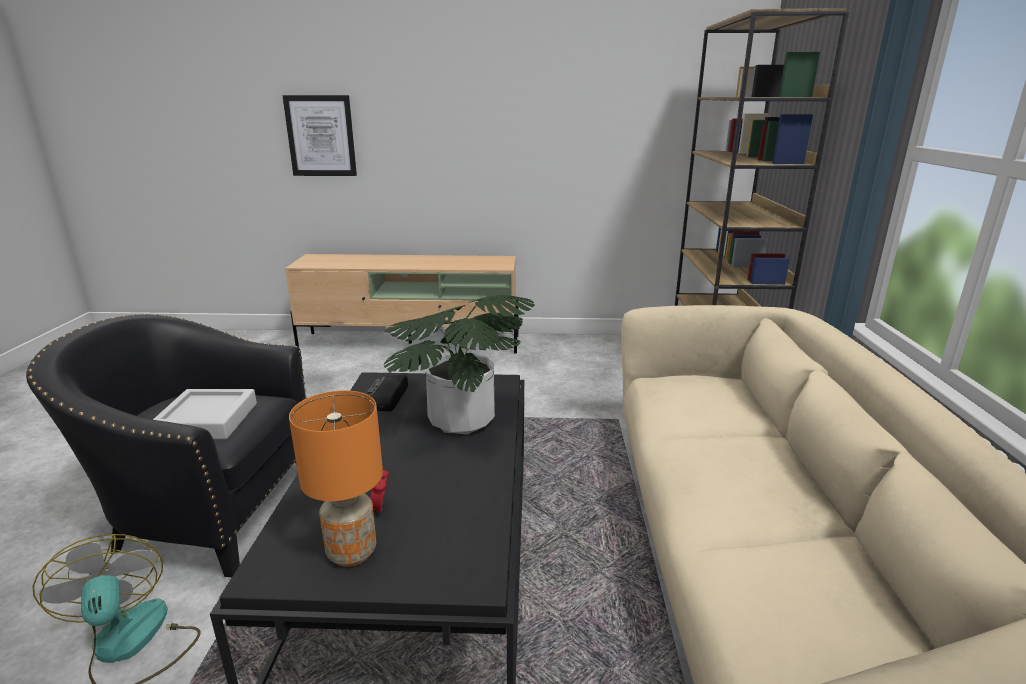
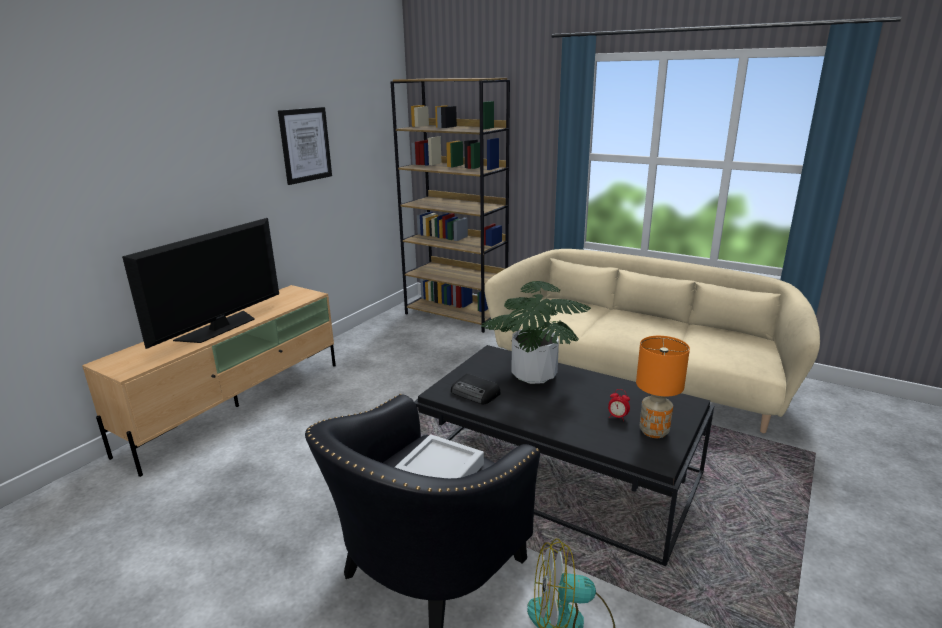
camera: 60 degrees left, 0 degrees up
(321, 136) = (78, 214): picture -> picture (305, 145)
(396, 263) = (219, 328): none -> television

